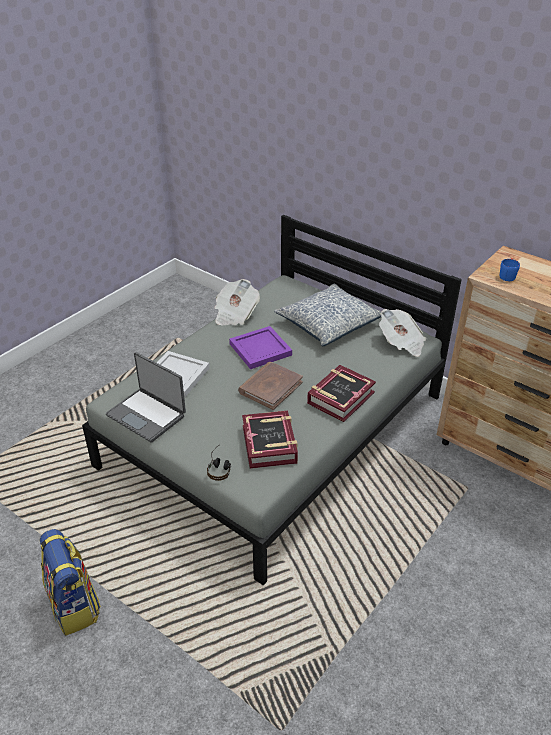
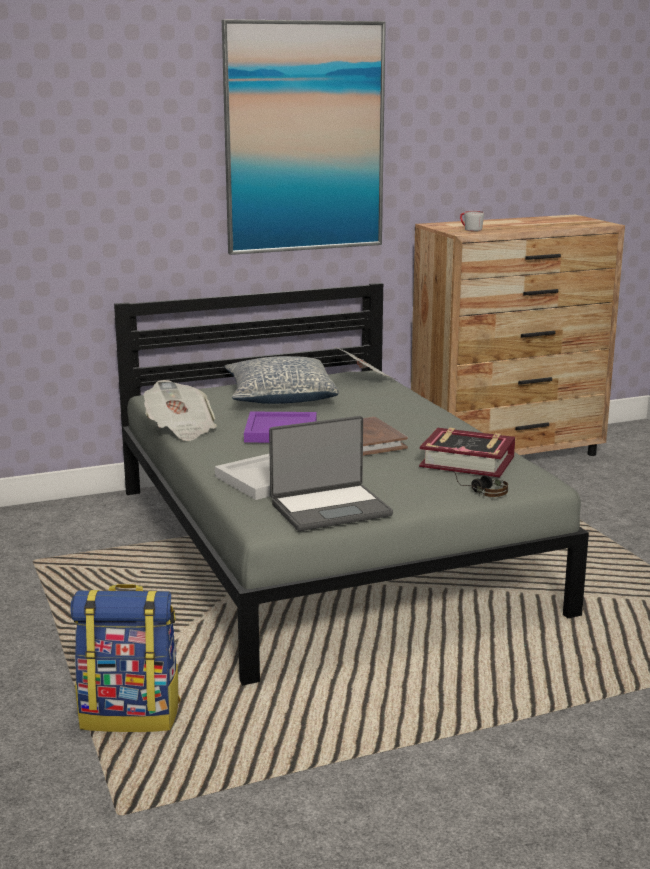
camera: 60 degrees left, 20 degrees down
(75, 606) = (522, 754): backpack -> backpack (131, 715)
(340, 398) = (424, 419): book -> none
(423, 145) = (304, 138): none -> picture
(507, 275) = (470, 229): blue mug -> grey mug

